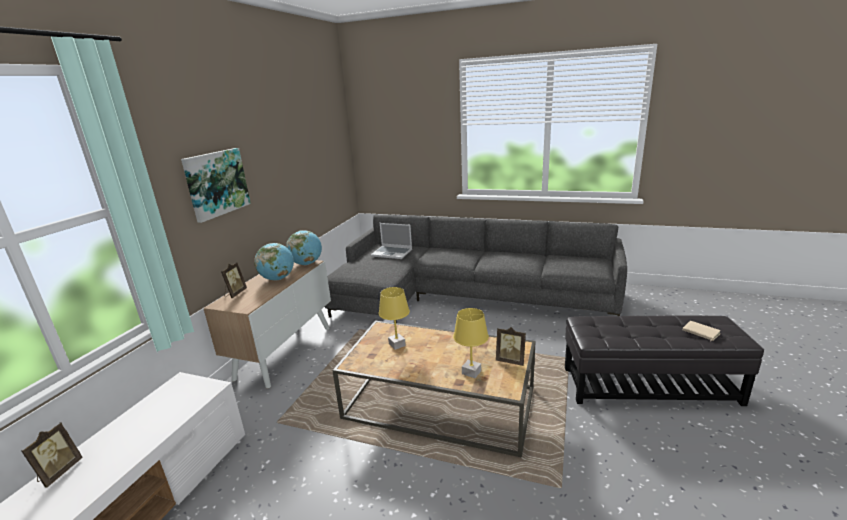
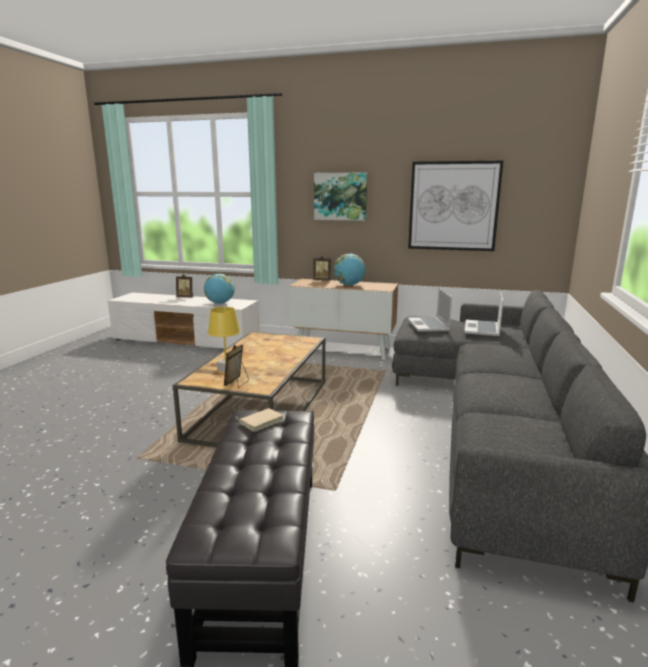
camera: 85 degrees right, 5 degrees down
(301, 167) = (453, 206): none -> picture
(307, 264) = (383, 288): globe -> globe (220, 303)
(375, 269) = (429, 325): none -> laptop
(396, 344) = (280, 345): yellow table lamp -> none
(700, 332) = (235, 499): beige book -> beige book (261, 421)

